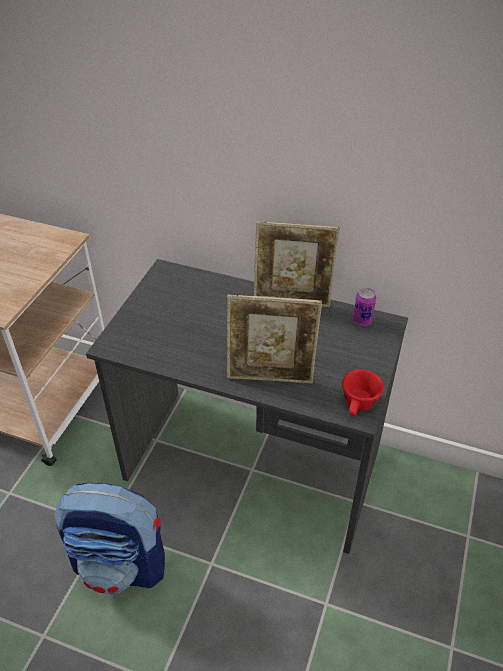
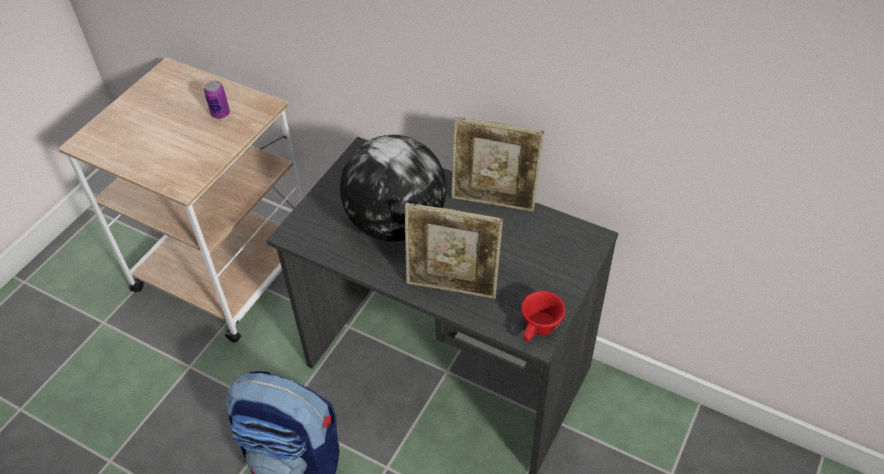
camera: 10 degrees right, 5 degrees up
(207, 327) = (396, 223): none -> globe
(362, 321) = (565, 232): can -> can (220, 114)

